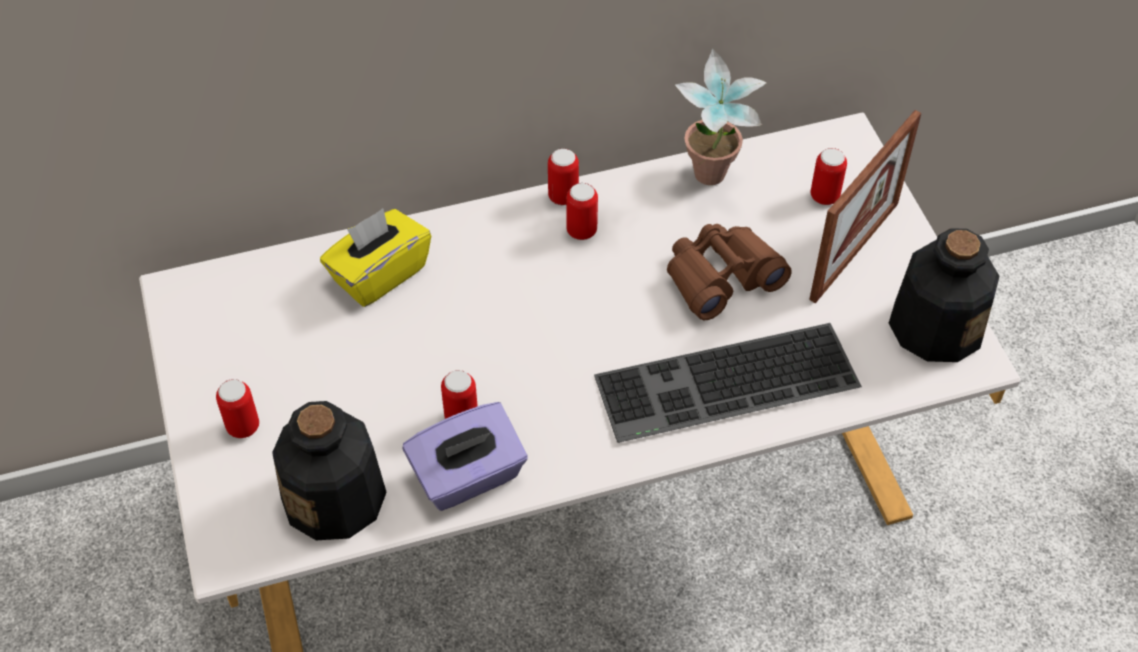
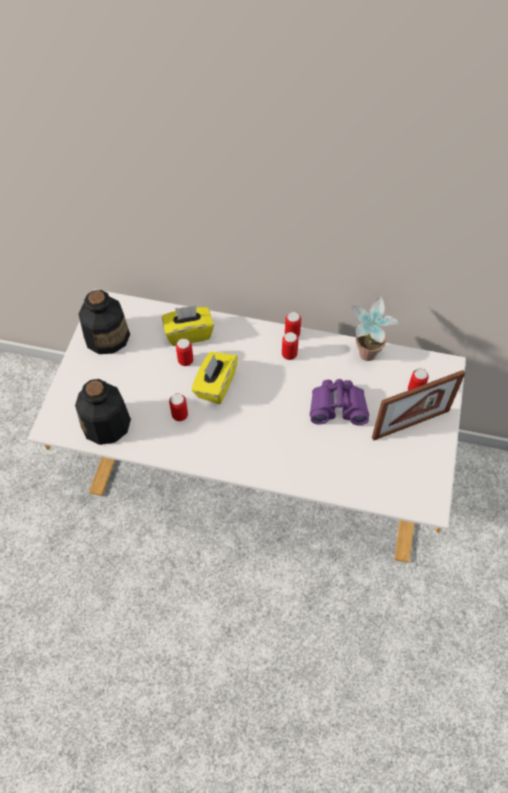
camera: 30 degrees right, 5 degrees up
(243, 427) = (91, 375): can -> can (185, 361)
(468, 477) = (165, 443): purple tissue box -> none
(489, 339) = (215, 385): none -> yellow tissue box
(721, 277) = (337, 407): brown binoculars -> purple binoculars
(725, 387) = (303, 459): keyboard -> none
(935, 326) = (424, 480): bottle -> bottle (107, 336)

